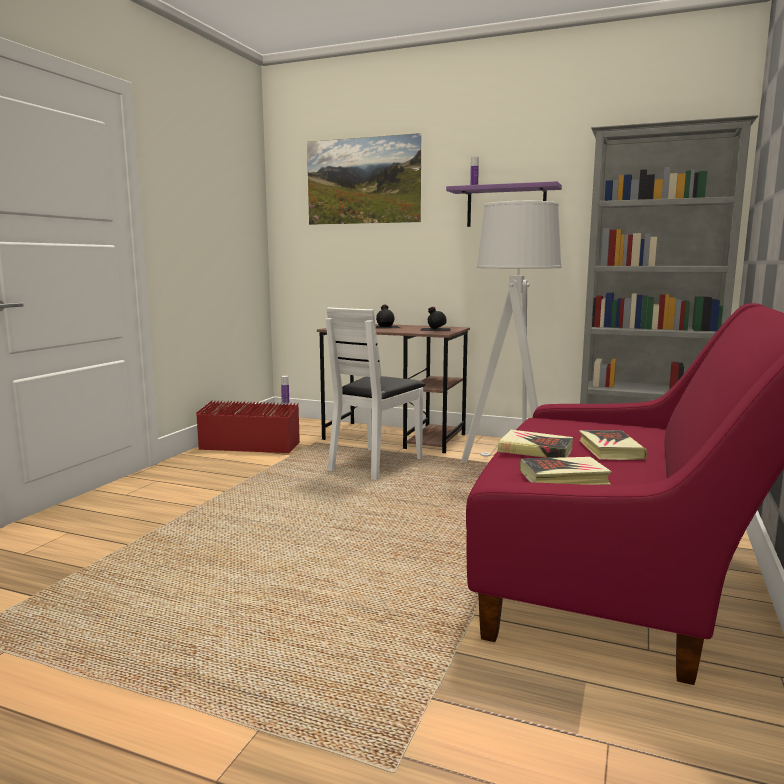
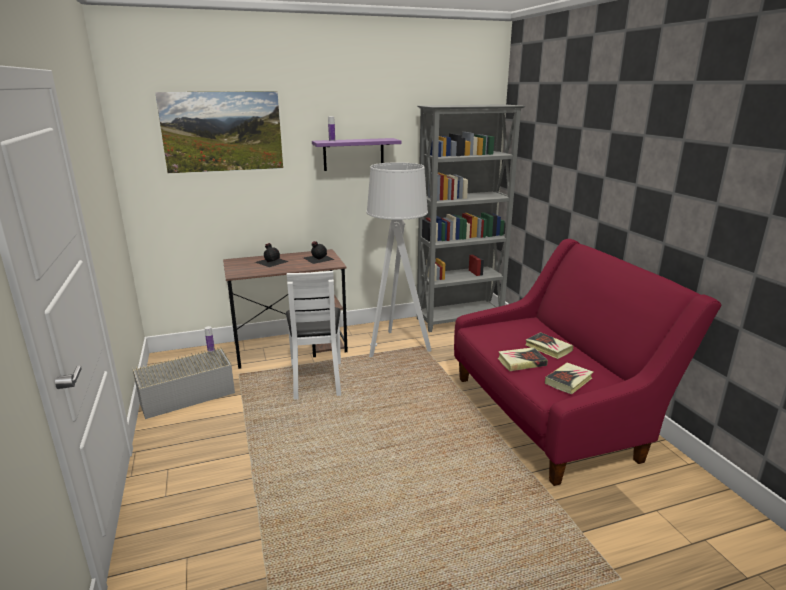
camera: 40 degrees left, 10 degrees up
(252, 442) = (183, 393): red storage box -> grey storage box

